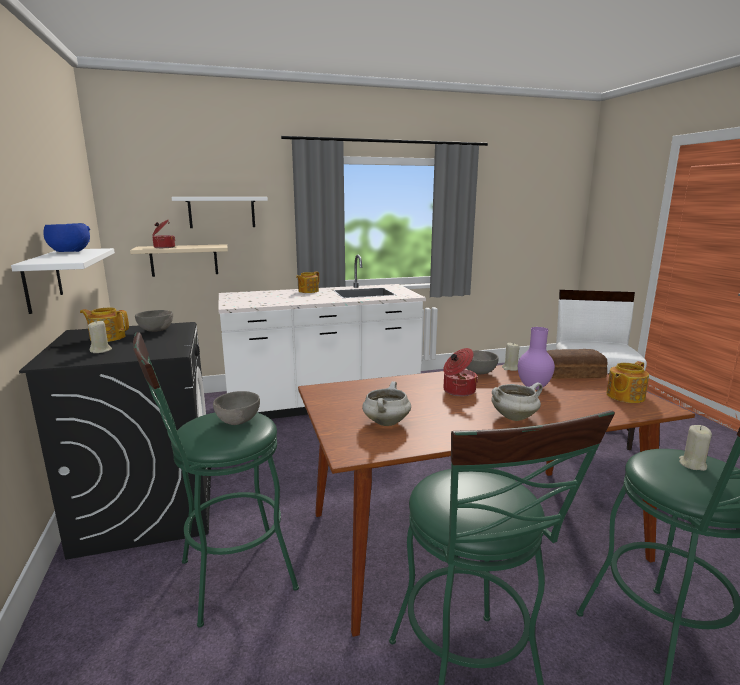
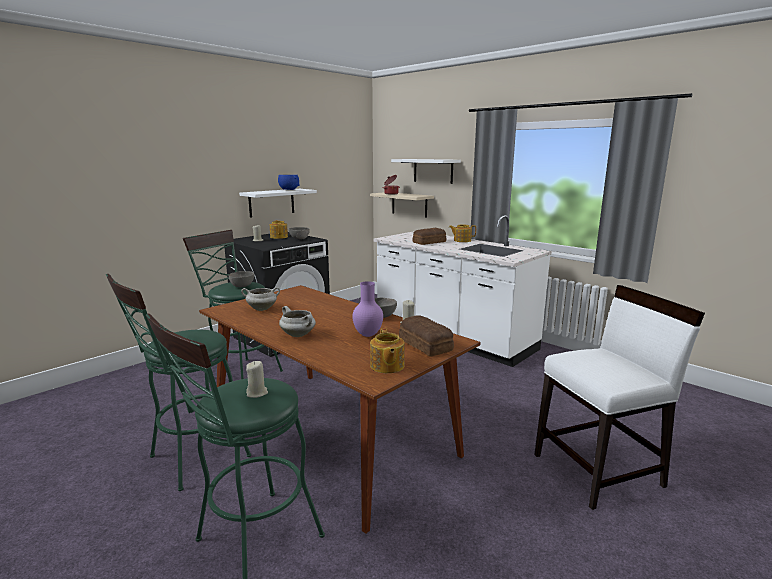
camera: 60 degrees right, 0 degrees up
(290, 299) = (428, 242): none -> bread
(458, 391) = (333, 316): cooking pot -> none
(624, 396) = (387, 366): teapot -> teapot turned 120 degrees counterclockwise

